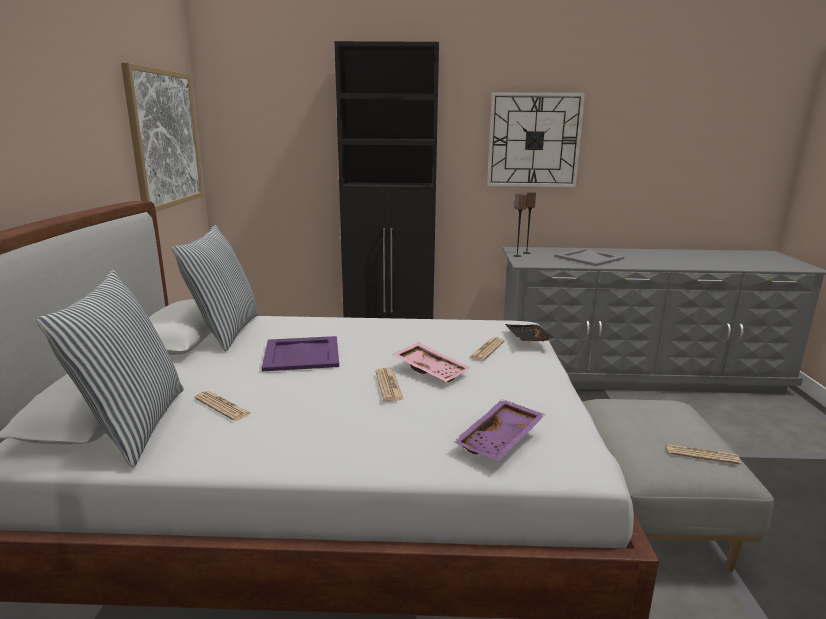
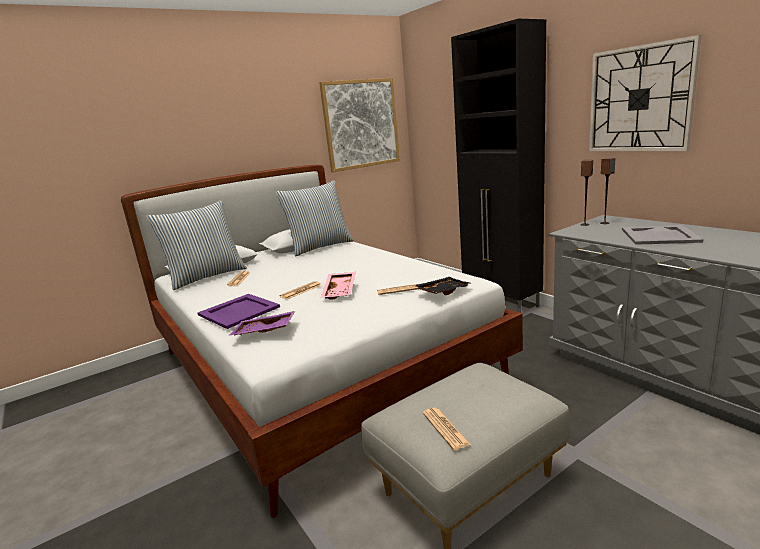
camera: 55 degrees right, 0 degrees up
(301, 354) = (314, 265): purple tray -> purple tray (238, 311)

